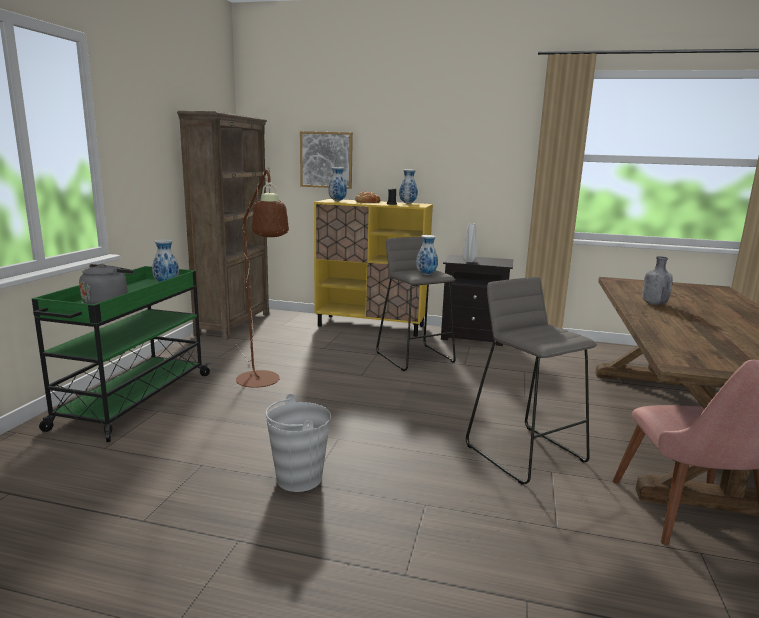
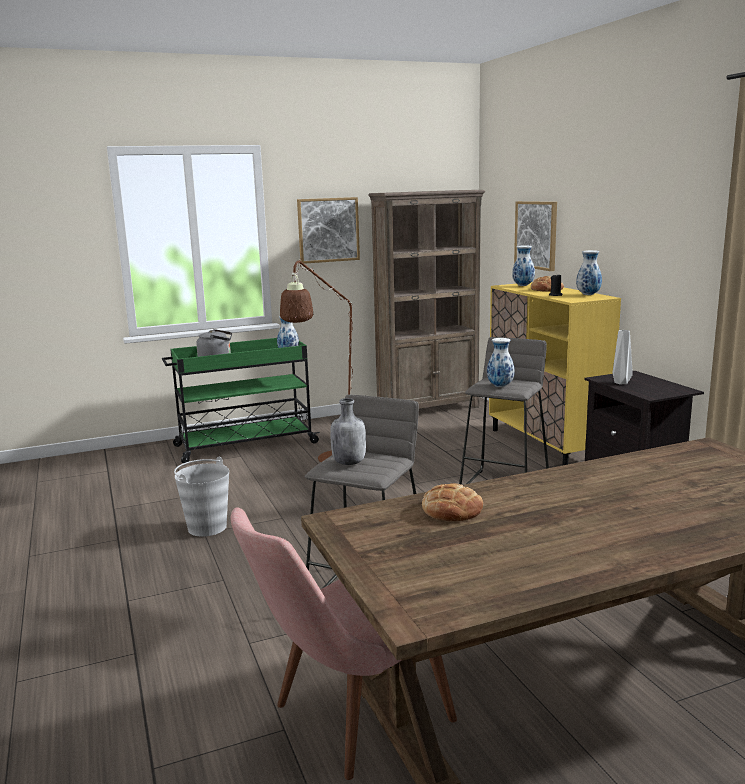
camera: 55 degrees right, 0 degrees up
(147, 147) = (328, 230): none -> picture
(653, 304) = (606, 481): grey bottle -> grey bottle (349, 462)
(679, 337) = (452, 510): none -> bread

